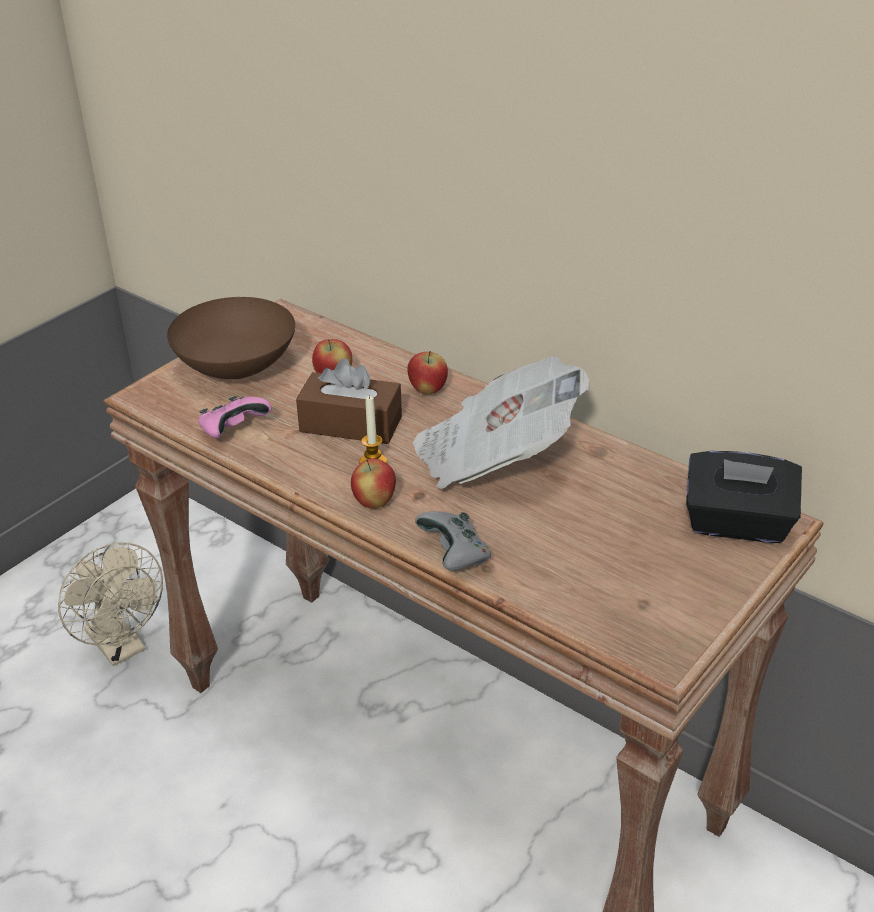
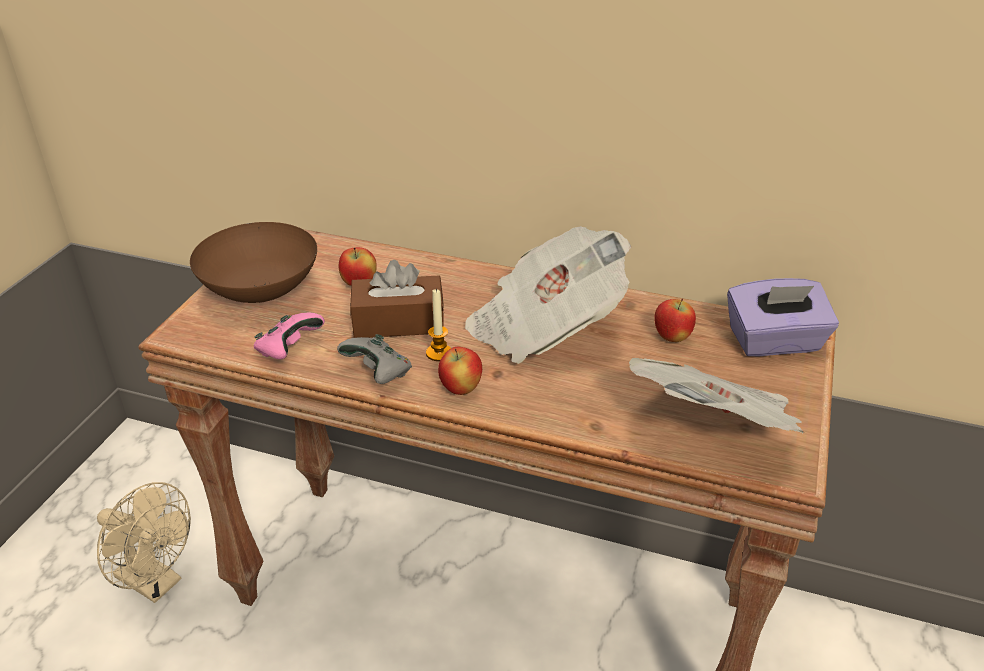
camera: 20 degrees left, 0 degrees up
(427, 391) = (451, 280): apple -> apple (672, 338)
(455, 556) = (562, 422): grey game controller -> grey game controller (379, 373)
(610, 598) = (716, 428): none -> newspaper
(737, 524) = (775, 342): black tissue box -> purple tissue box

